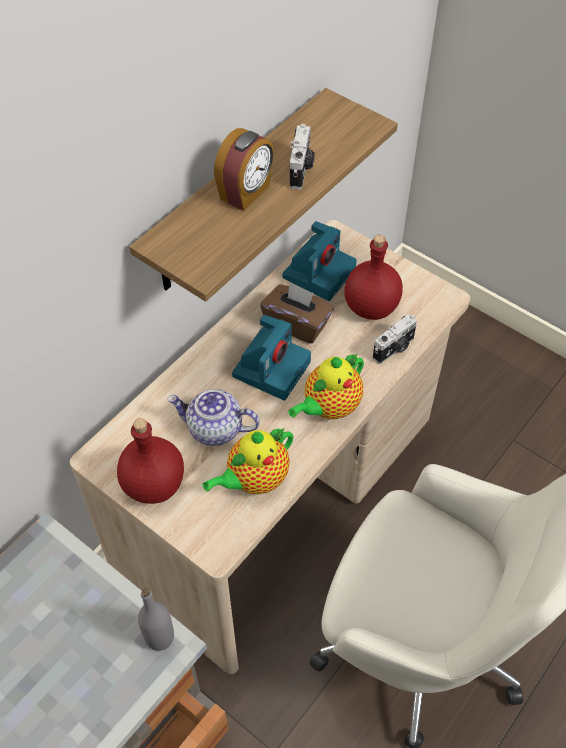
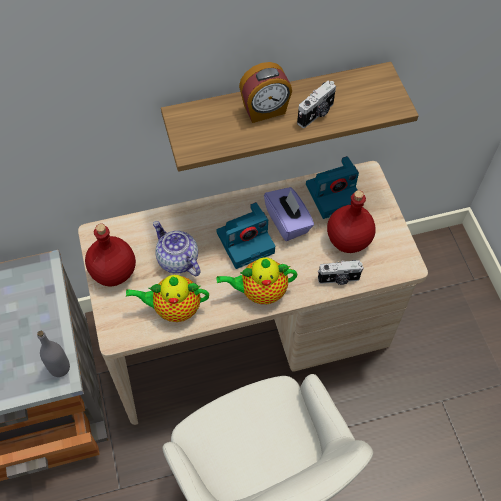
camera: 35 degrees right, 5 degrees up
(297, 324) = (288, 222): brown tissue box -> purple tissue box

